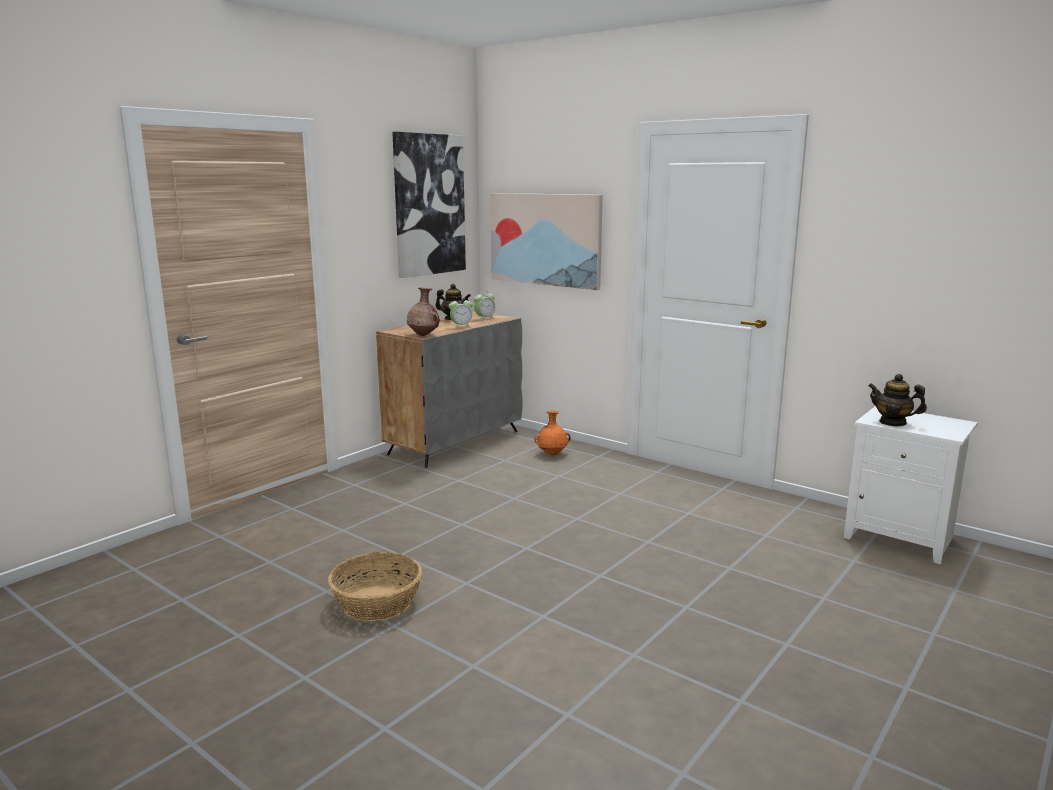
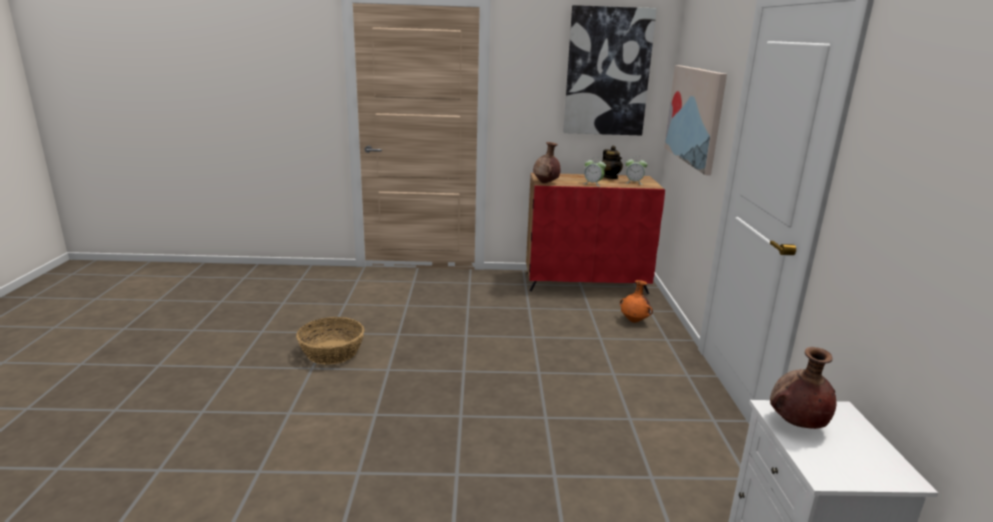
camera: 50 degrees right, 5 degrees up
(455, 442) = (586, 282): grey cabinet -> red cabinet
(893, 422) = (796, 424): teapot -> brown vase

